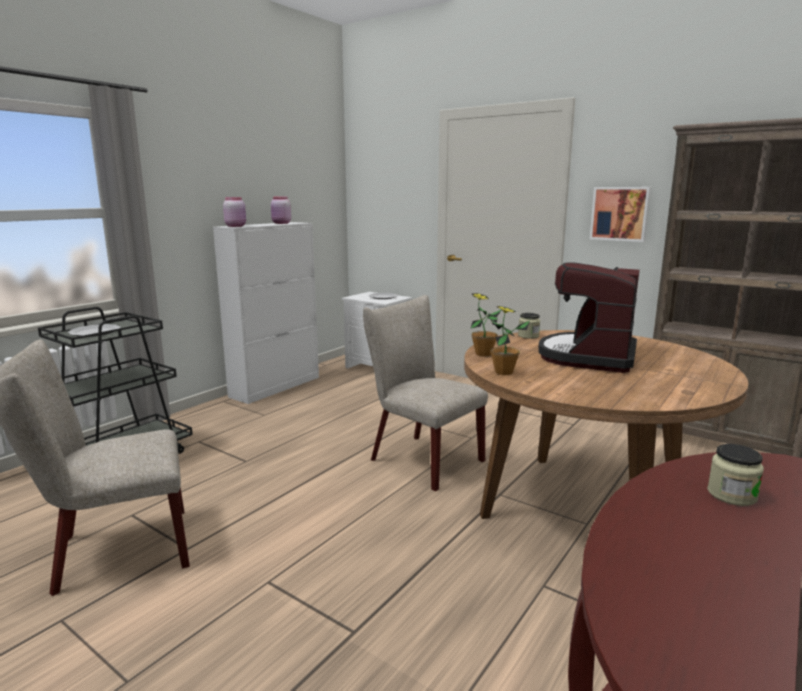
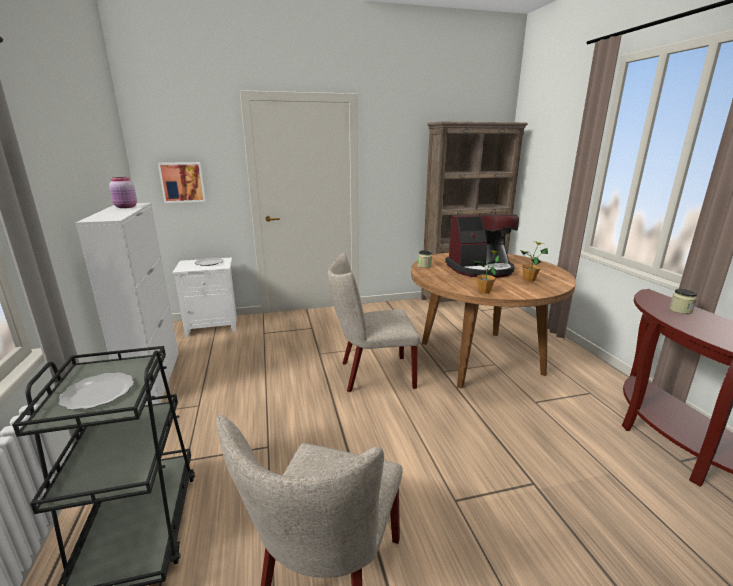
camera: 50 degrees left, 5 degrees up
(236, 226) = (106, 218): pink jar -> none
(483, 354) = (444, 284): potted plant -> potted plant (529, 280)
(589, 356) = (480, 269): coffee machine -> coffee machine turned 75 degrees counterclockwise
(620, 213) = (393, 175): picture -> picture (183, 182)

